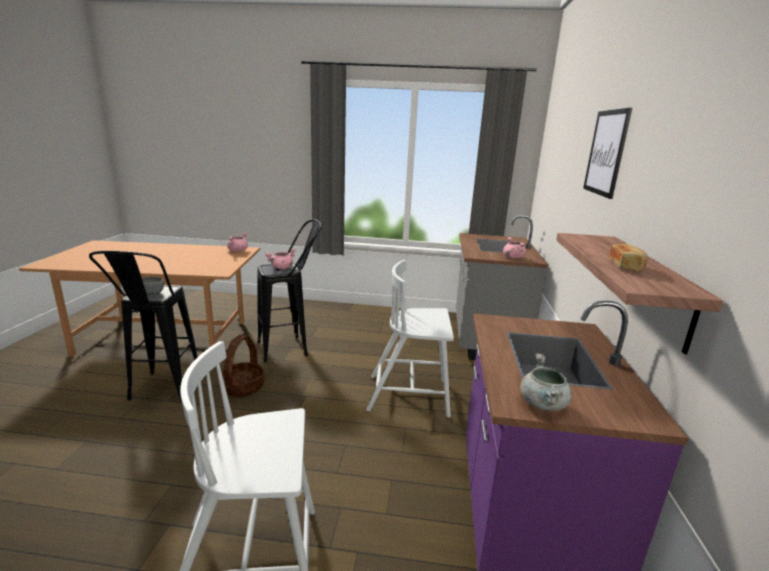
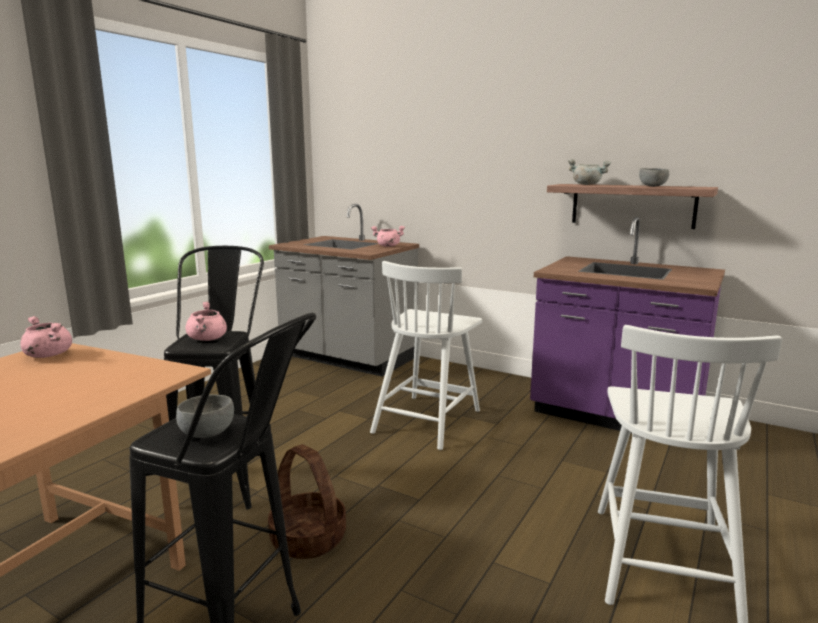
camera: 65 degrees left, 5 degrees down
(543, 405) = (698, 280): grey cooking pot -> grey cooking pot (587, 184)
(606, 153) = (509, 121): picture -> none
(626, 266) = (652, 186): bread -> grey bowl

